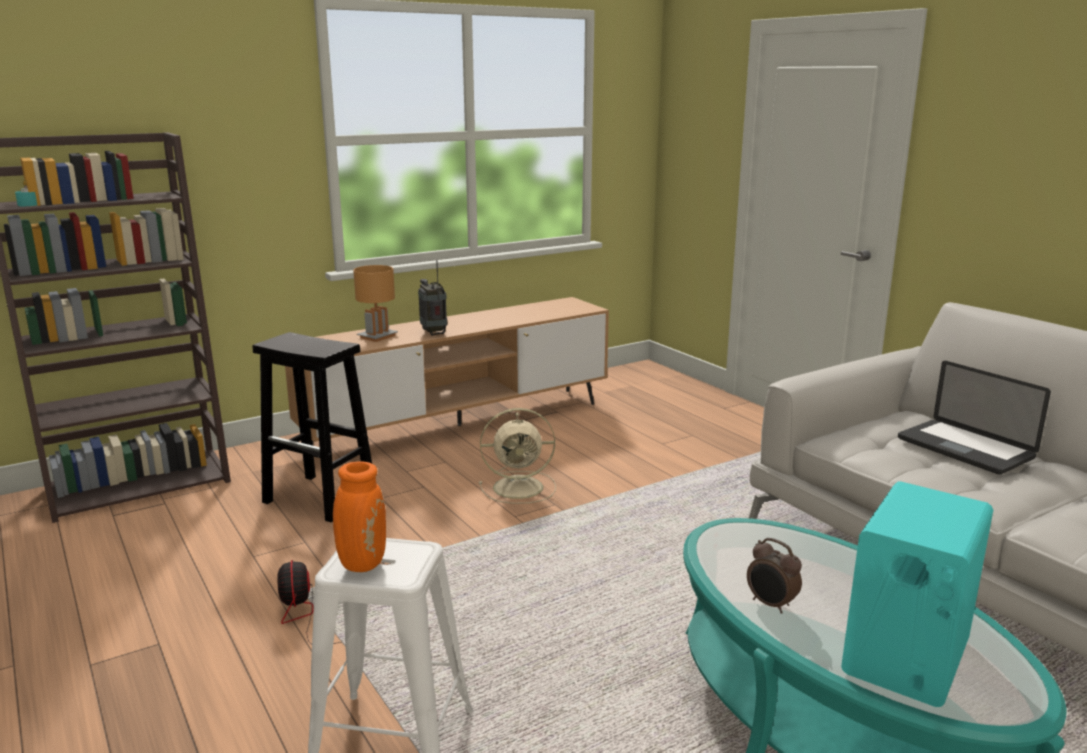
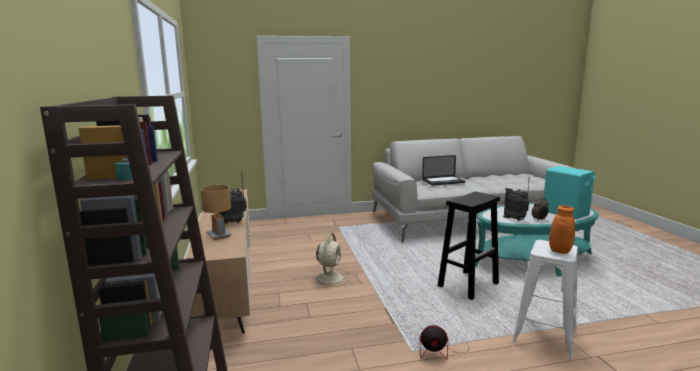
camera: 70 degrees left, 5 degrees down
(321, 498) = (293, 338): black stool -> black stool (468, 284)
(737, 567) = (515, 219): none -> radio

